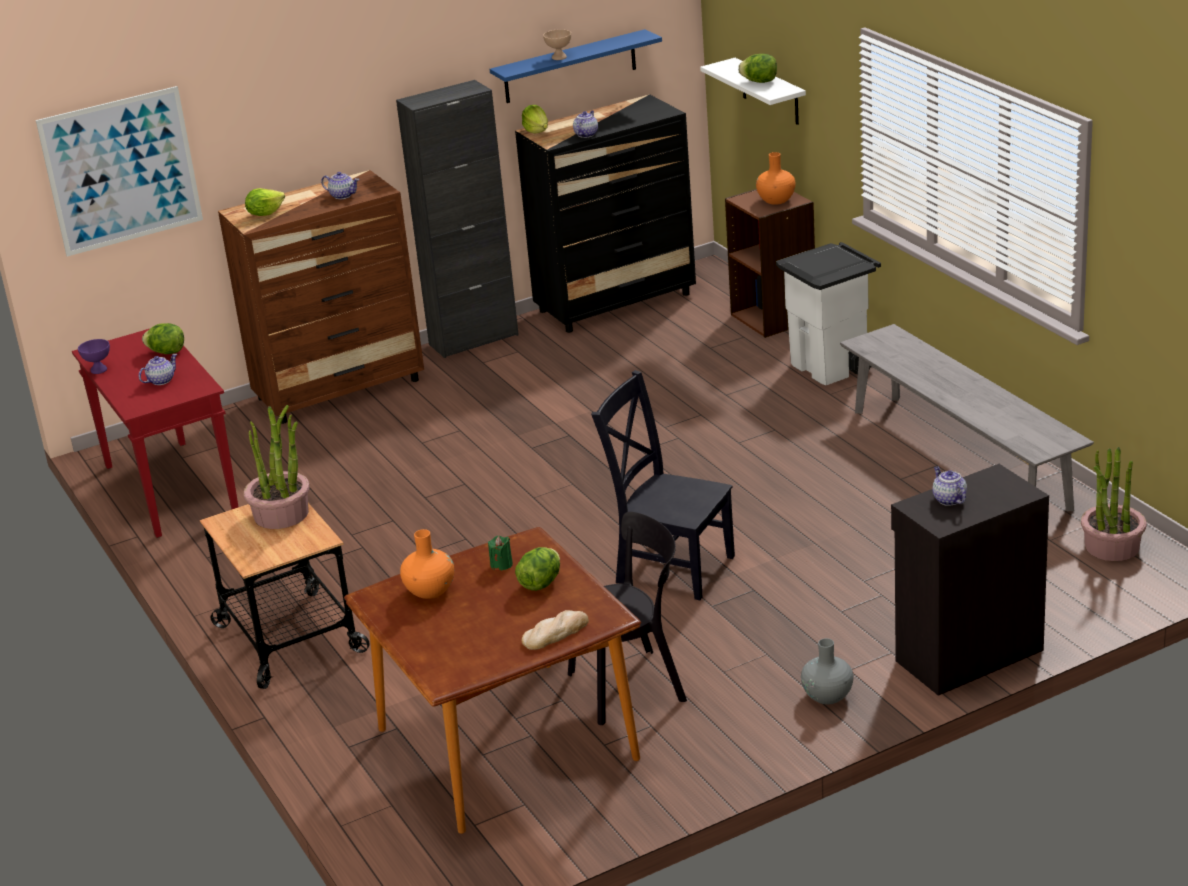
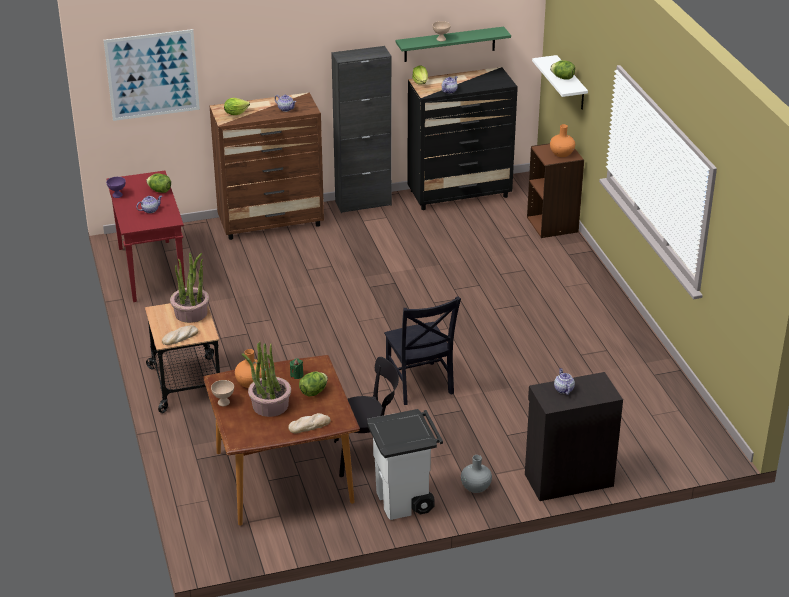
camera: 10 degrees right, 5 degrees up
(276, 552) = (180, 337): none -> bread
(395, 627) = (224, 402): none -> beige bowl
(570, 67) = (449, 44): blue shelf -> green shelf
(670, 567) = (419, 385): black chair -> black chair turned 150 degrees counterclockwise
(832, 367) = (573, 268): white trash can -> white trash can (404, 501)
(959, 458) = (622, 348): grey bench -> none
(1111, 547) = (686, 427): potted plant -> potted plant (270, 405)

